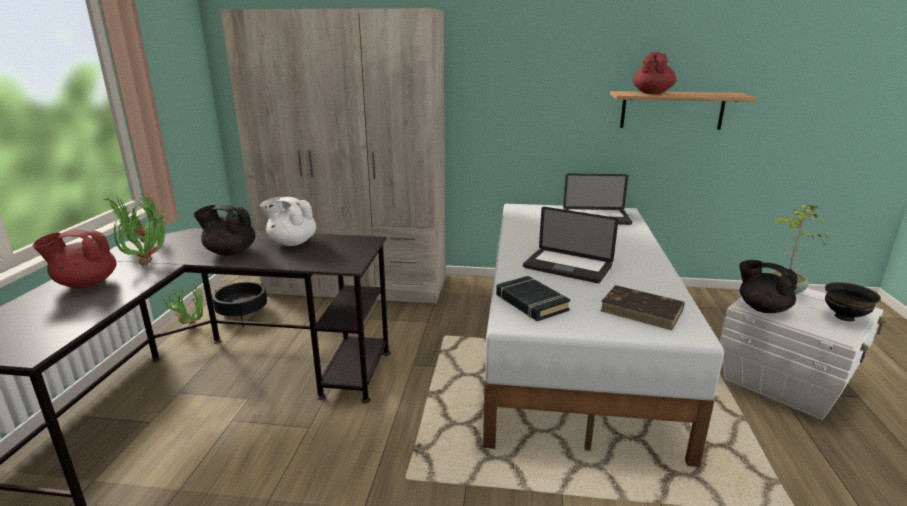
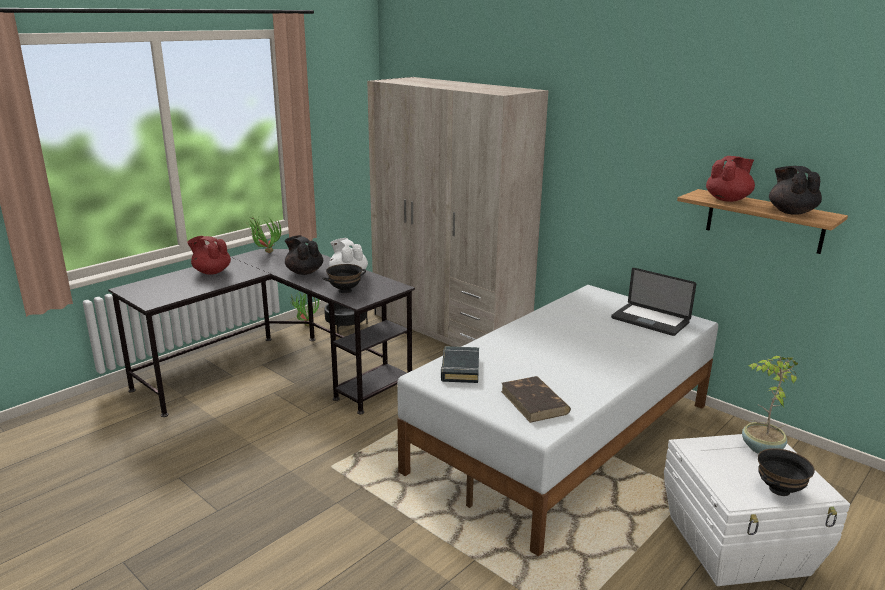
camera: 35 degrees right, 0 degrees up
(153, 262) = (256, 267): potted plant -> none
(314, 258) = (345, 290): none -> black bowl
(567, 267) = (537, 353): laptop -> none
(762, 308) = (702, 451): black teapot -> black teapot (791, 212)

